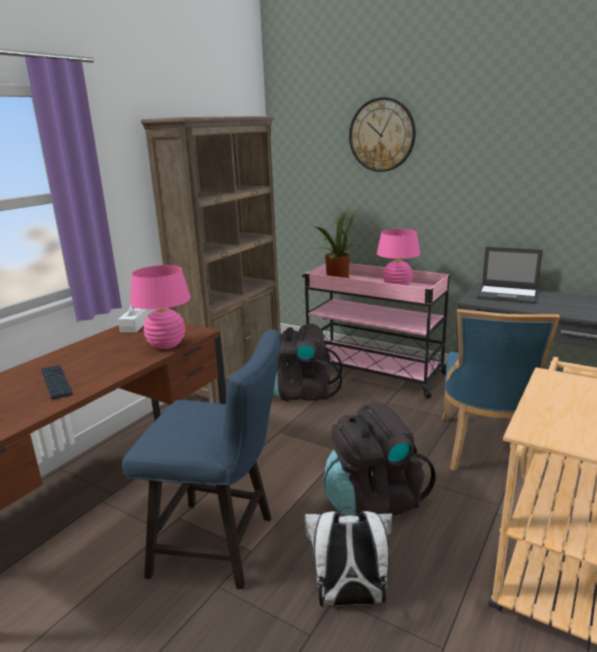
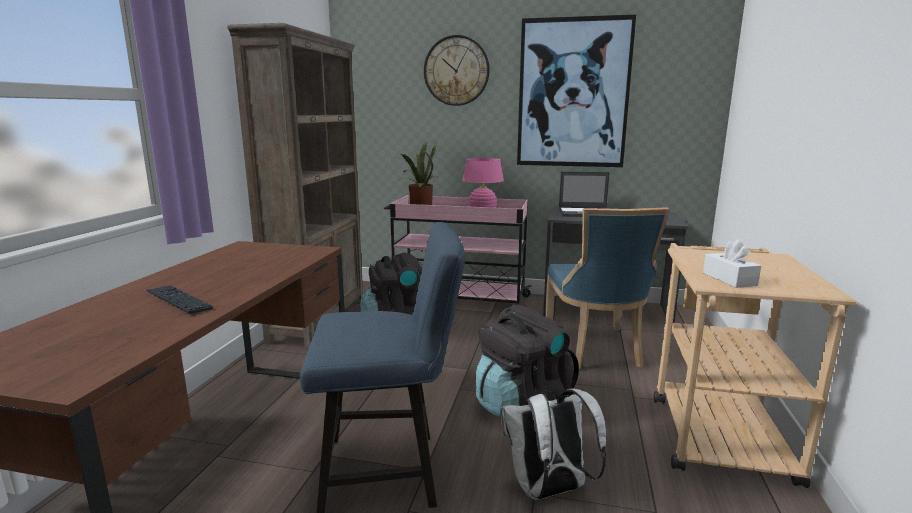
camera: 20 degrees left, 5 degrees down
(134, 326) = (235, 250): white tissue box -> white tissue box (729, 279)
(166, 345) = (291, 261): pink table lamp -> none
(506, 159) = (573, 94): none -> picture

